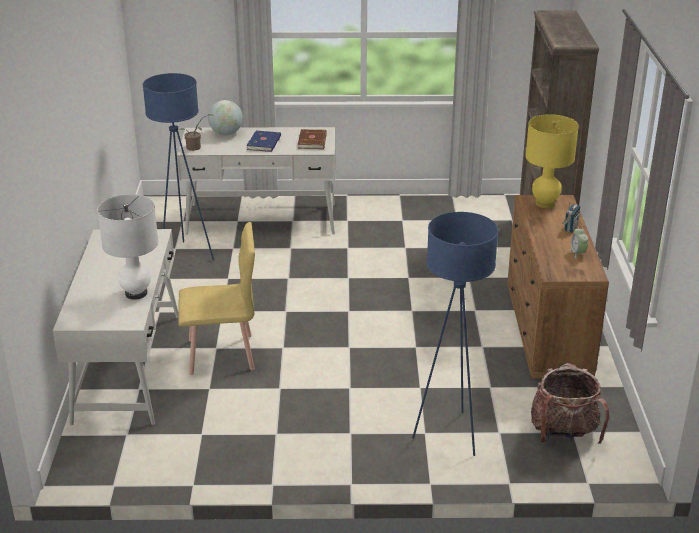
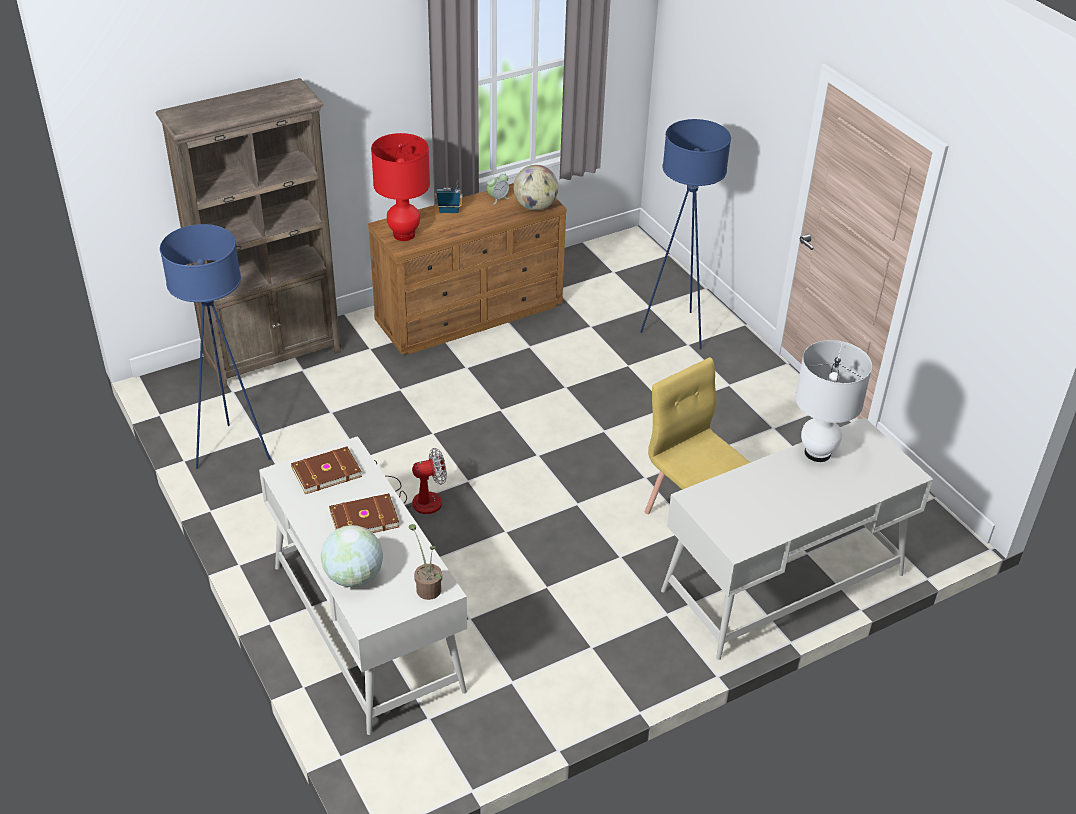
camera: 120 degrees left, 10 degrees up
(185, 256) = (525, 659): blue floor lamp -> blue floor lamp (232, 451)
(264, 143) = (363, 518): blue book -> brown book
(348, 256) = (417, 498): none -> fan
(545, 203) = (404, 235): yellow table lamp -> red table lamp
(552, 267) = (535, 206): none -> globe
(564, 433) = (619, 276): backpack -> none

